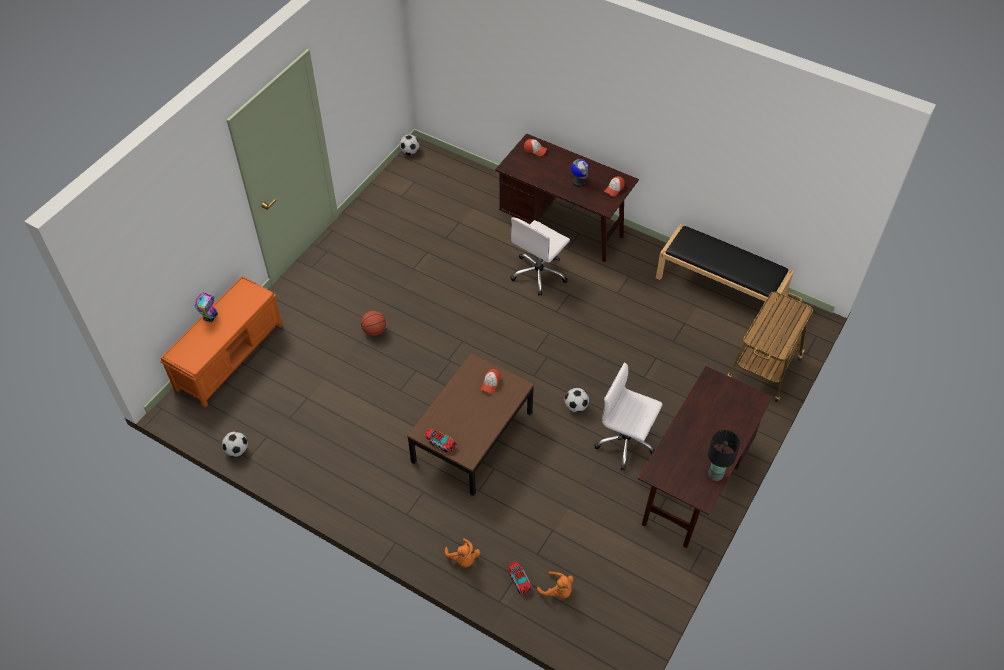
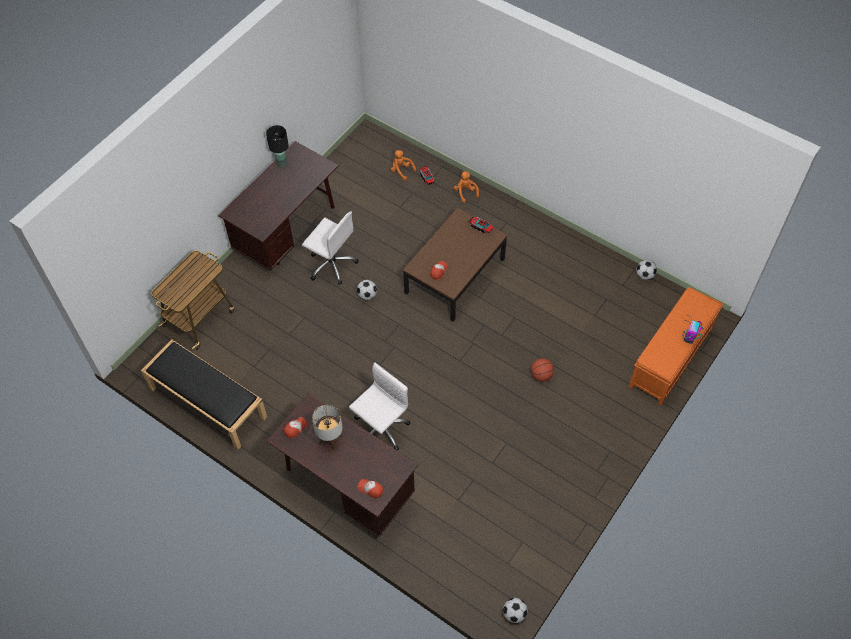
camera: 175 degrees left, 5 degrees up
(578, 182) = (330, 440): globe -> table lamp

